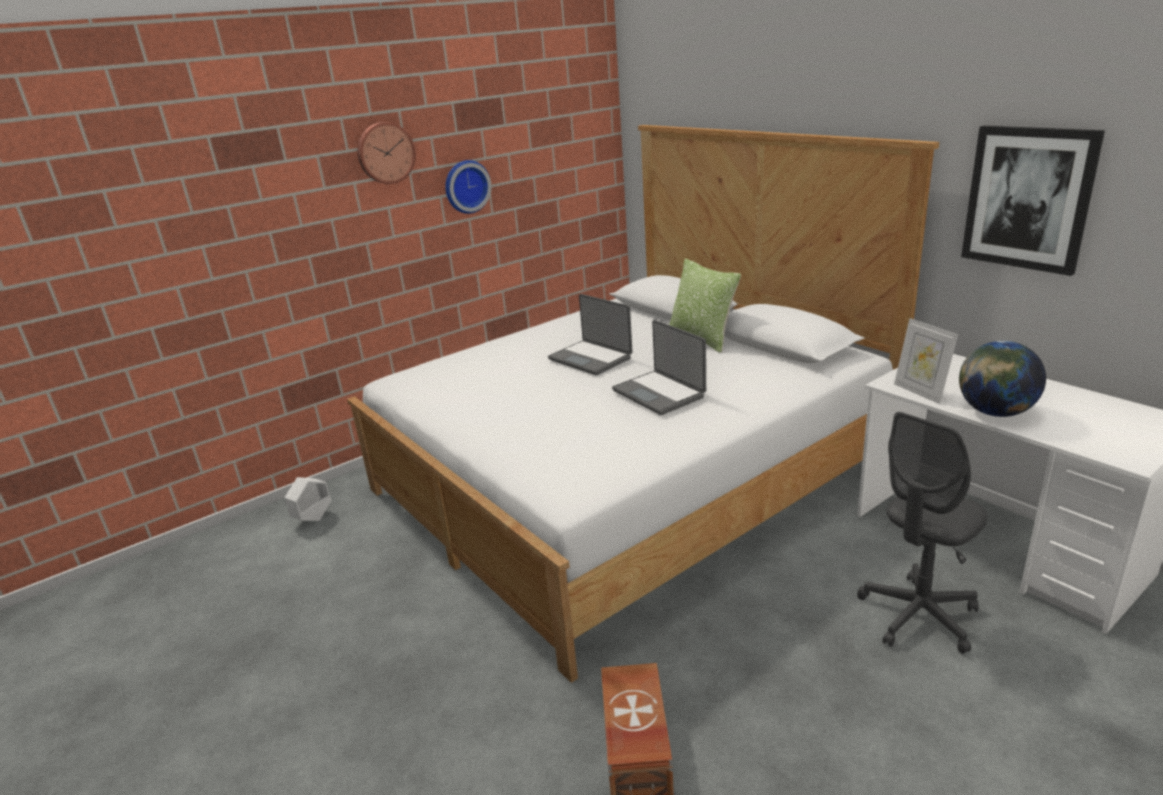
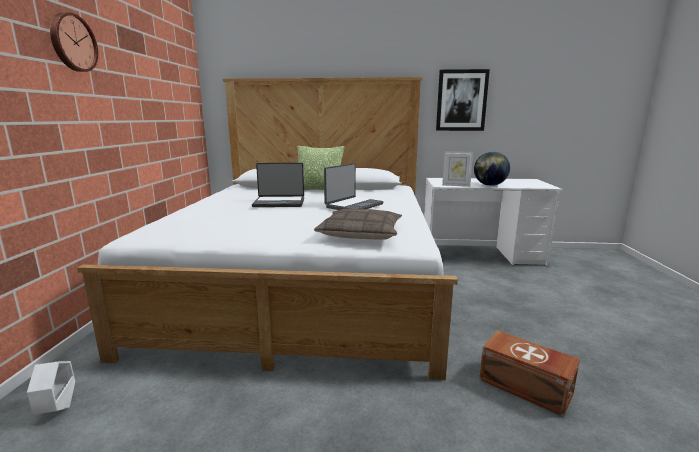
camera: 50 degrees left, 10 degrees down
(466, 186) = (128, 93): wall clock -> none
(556, 453) = (361, 233): none -> pillow
(660, 393) = (353, 205): laptop -> laptop turned 60 degrees counterclockwise
(918, 616) = (503, 283): grey office chair -> none

